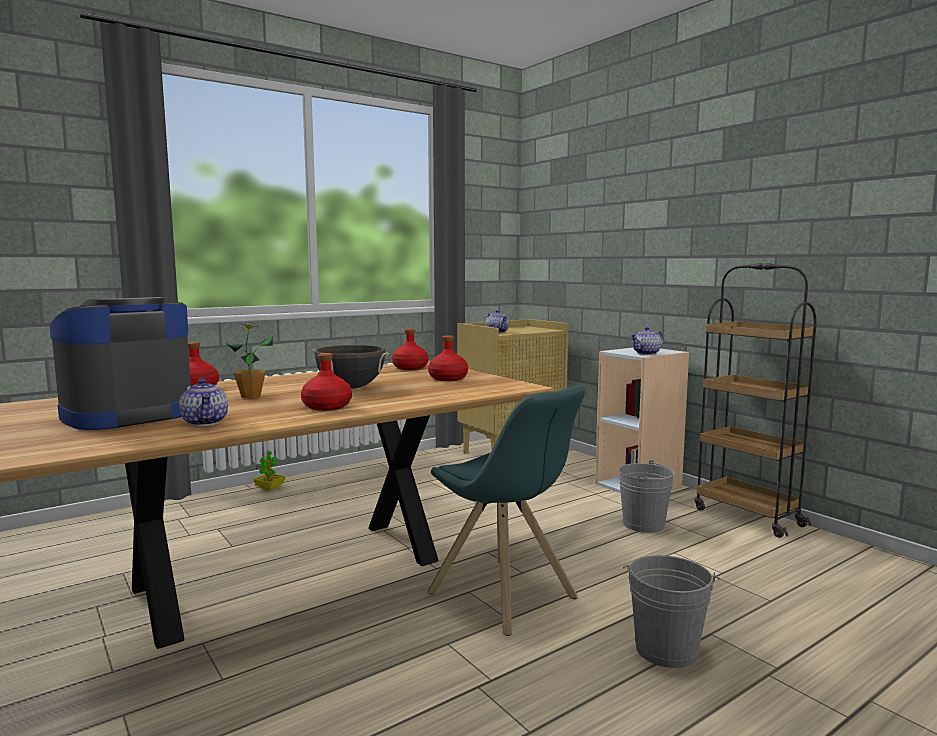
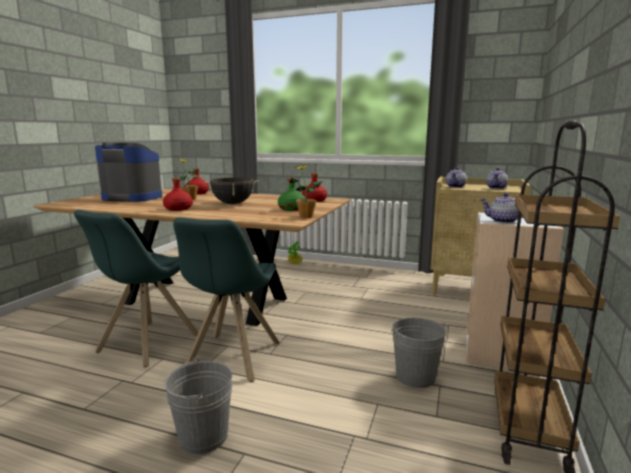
camera: 55 degrees right, 5 degrees up
(206, 422) = (127, 205): teapot -> teapot (496, 188)
(377, 647) = (147, 343): none -> turquoise chair
(448, 378) = (292, 209): red bottle -> green bottle
(506, 381) = (306, 217): none -> potted plant

